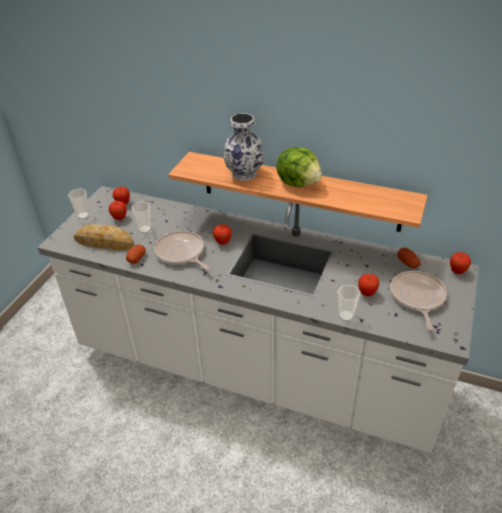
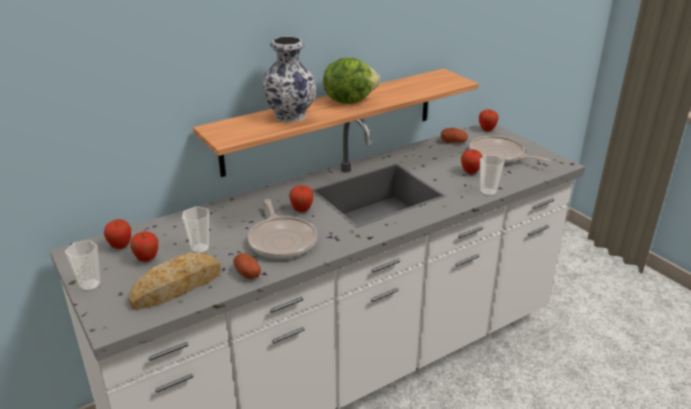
camera: 55 degrees left, 10 degrees down
(181, 253) = (282, 240): frying pan -> frying pan turned 105 degrees counterclockwise

